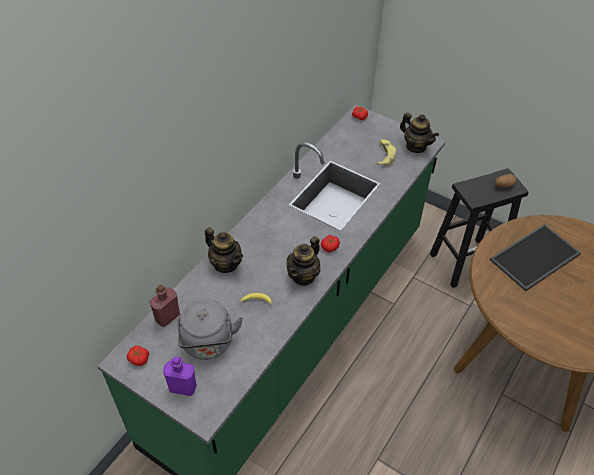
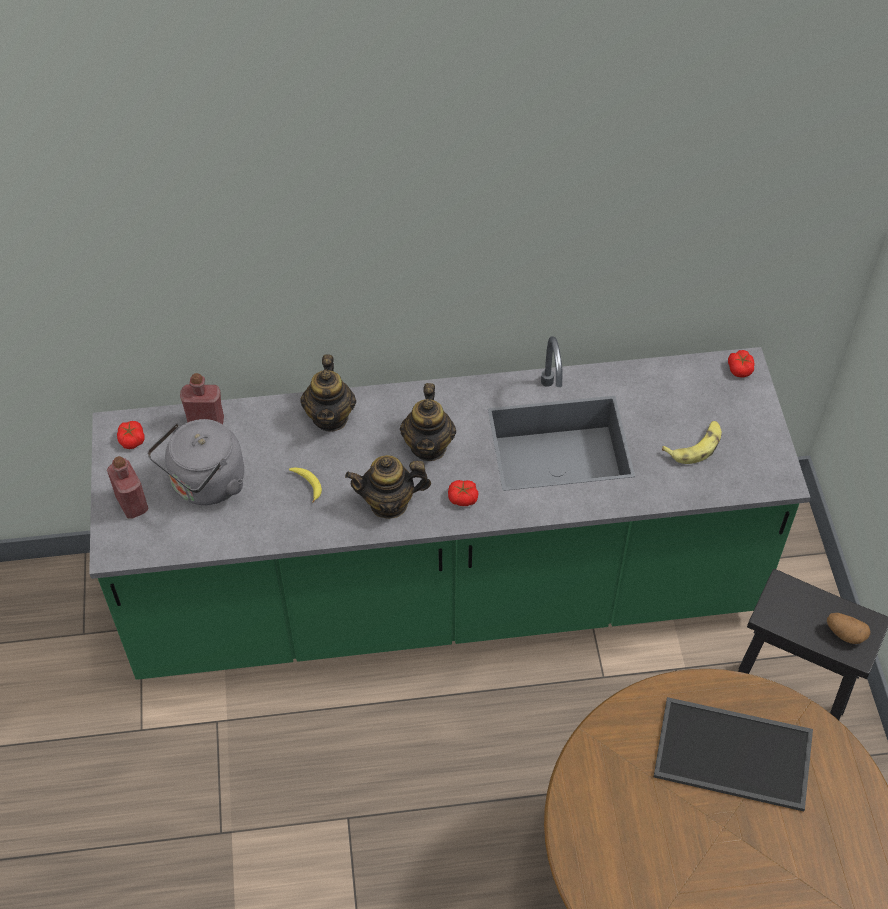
camera: 50 degrees right, 5 degrees up
(182, 387) = (132, 504): purple bottle -> red bottle
(416, 146) = (756, 470): teapot -> teapot (429, 446)

